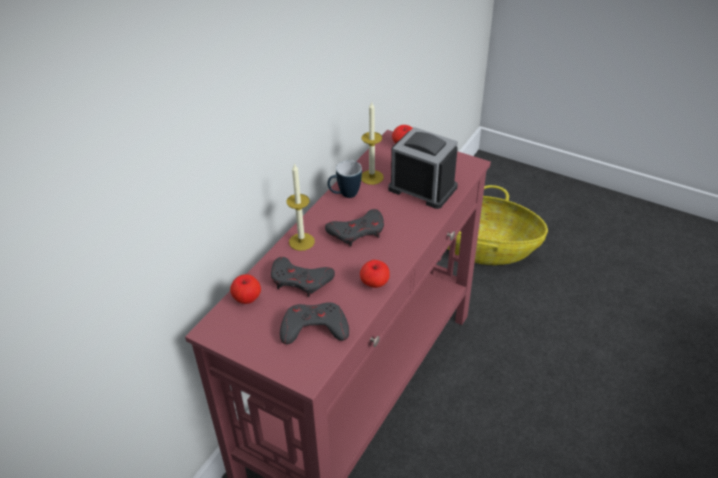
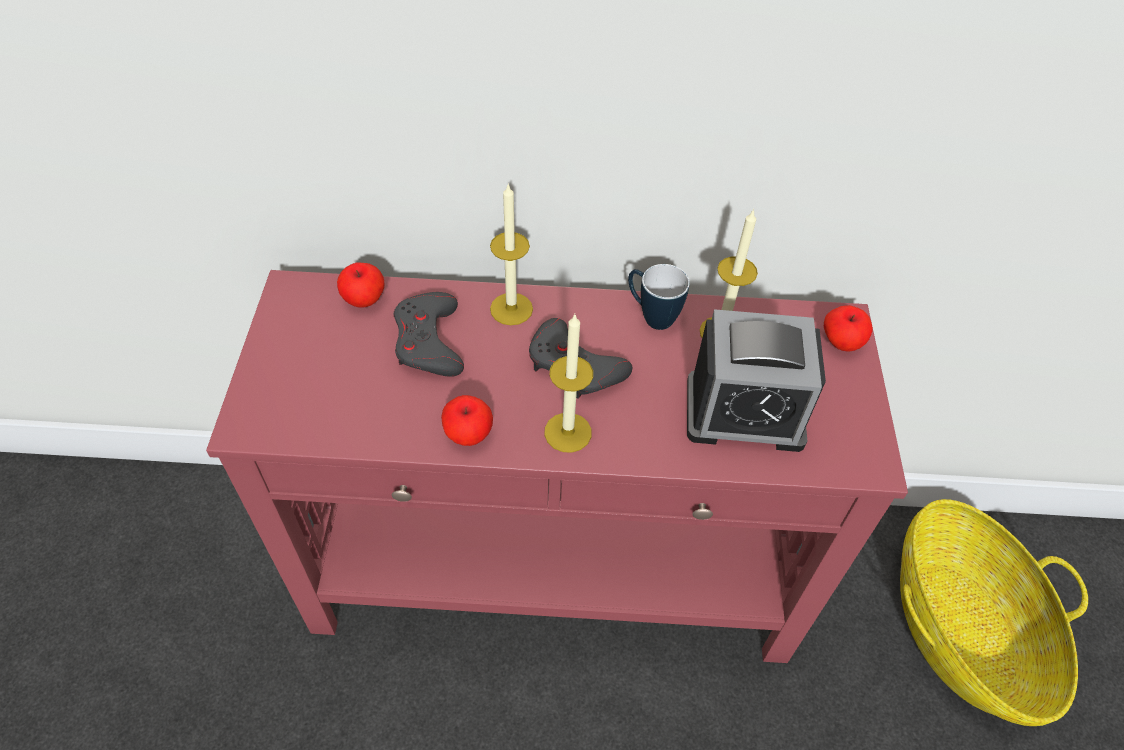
camera: 60 degrees right, 10 degrees up
(314, 328) = (340, 396): grey game controller -> none
(397, 248) = (568, 432): none -> candle
(422, 188) = (744, 412): alarm clock -> alarm clock turned 90 degrees clockwise

